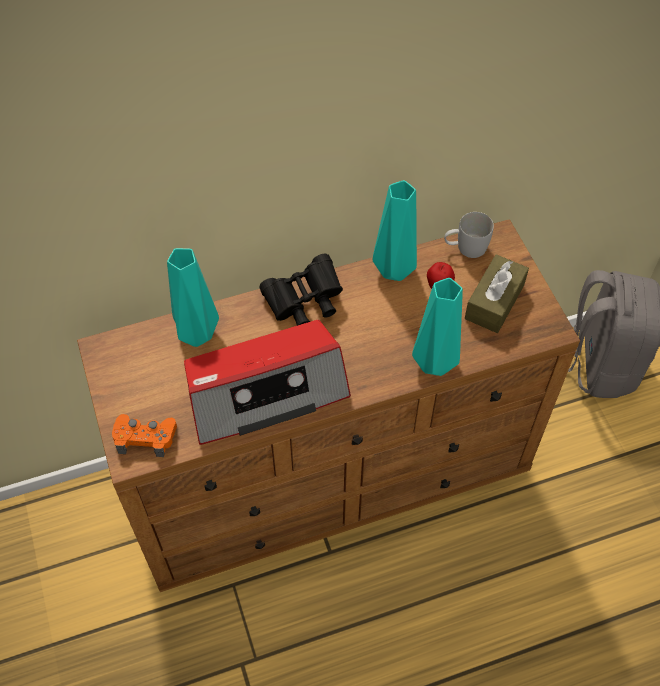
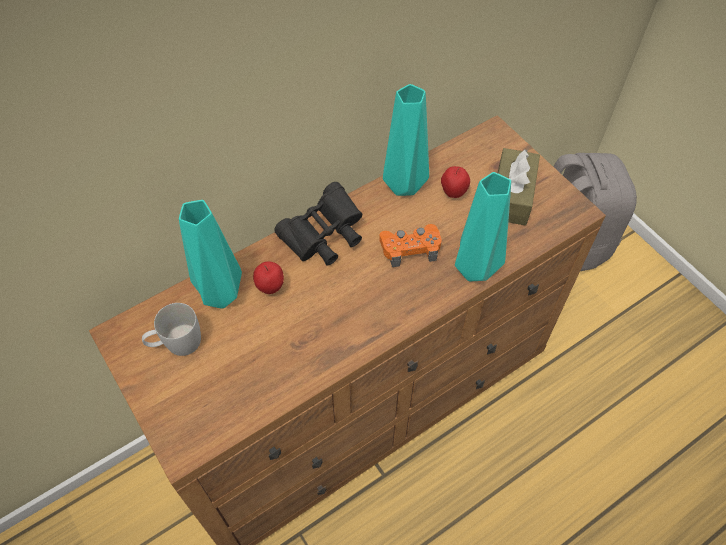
camera: 15 degrees left, 0 degrees up
(145, 437) = (194, 421): orange game controller -> orange game controller (410, 248)
(242, 338) = (270, 288): none -> apple
(265, 392) = (312, 339): radio -> none
(465, 248) = (465, 150): white mug -> white mug (176, 343)

